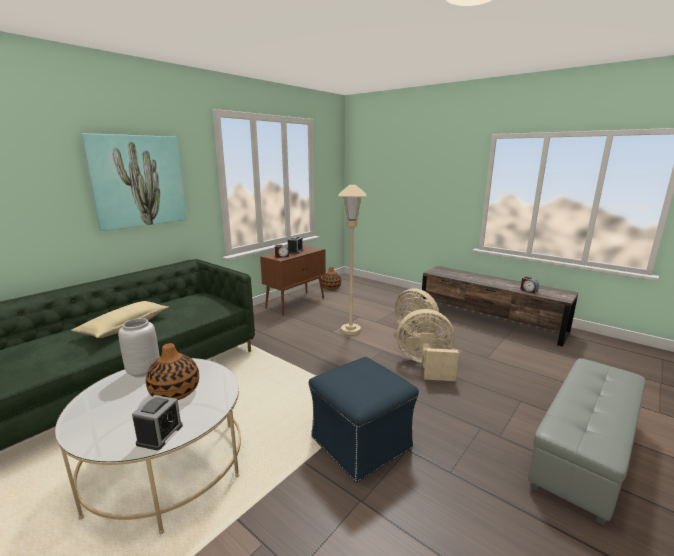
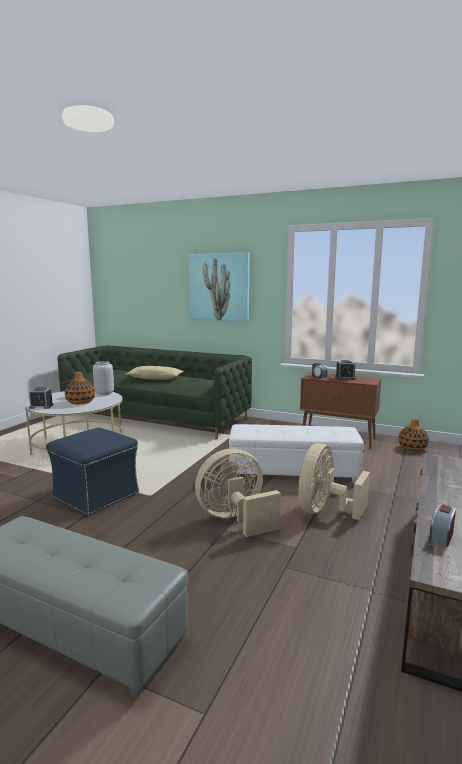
camera: 75 degrees right, 5 degrees down
(350, 330) = (293, 472): beige floor lamp -> white ottoman
(426, 365) = (235, 519): beige fan -> beige fan turned 105 degrees counterclockwise

